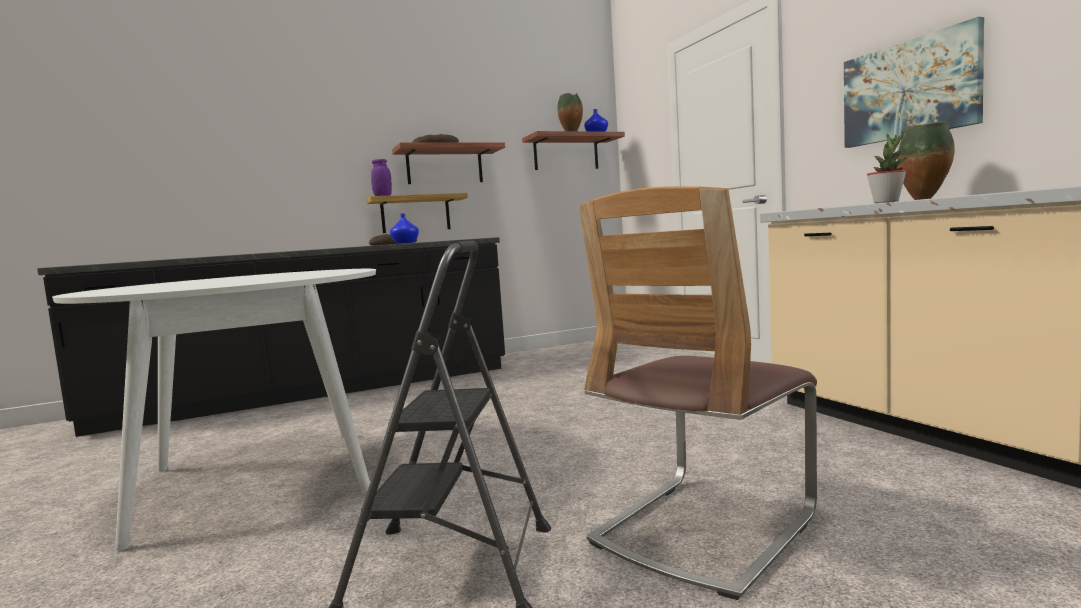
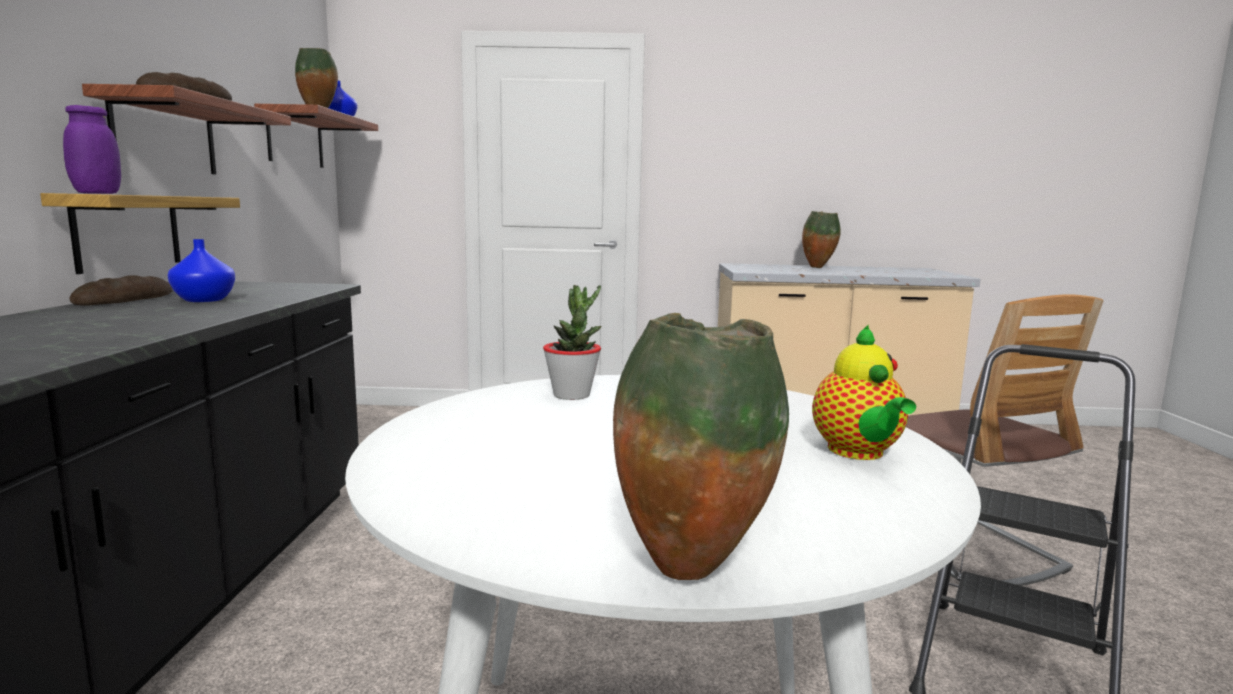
camera: 65 degrees left, 5 degrees up
(84, 292) = (691, 569): none -> vase
(215, 284) = (858, 453): none -> teapot
(886, 202) = (841, 273): potted plant -> potted plant (572, 395)
(909, 89) = (772, 174): picture -> none

